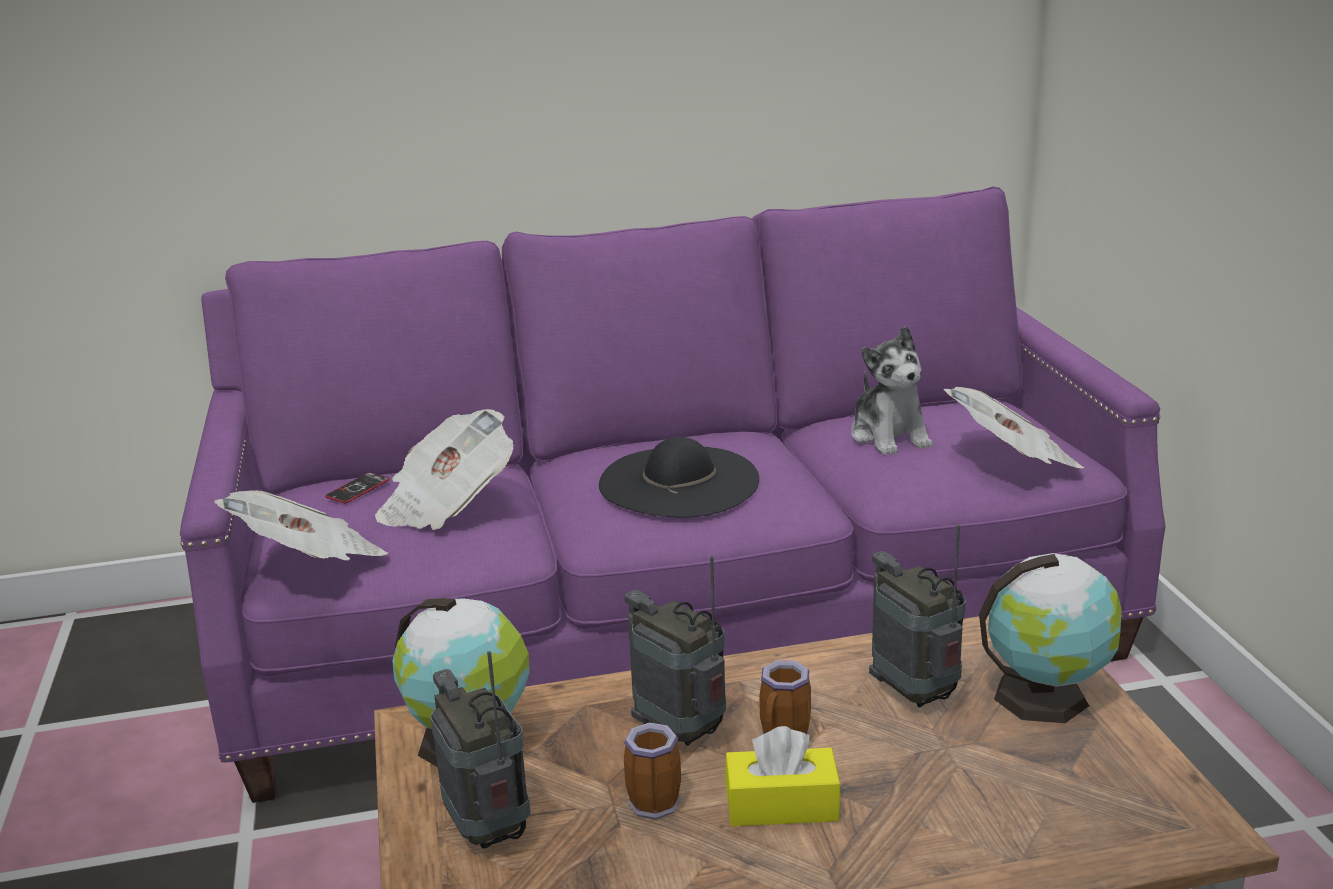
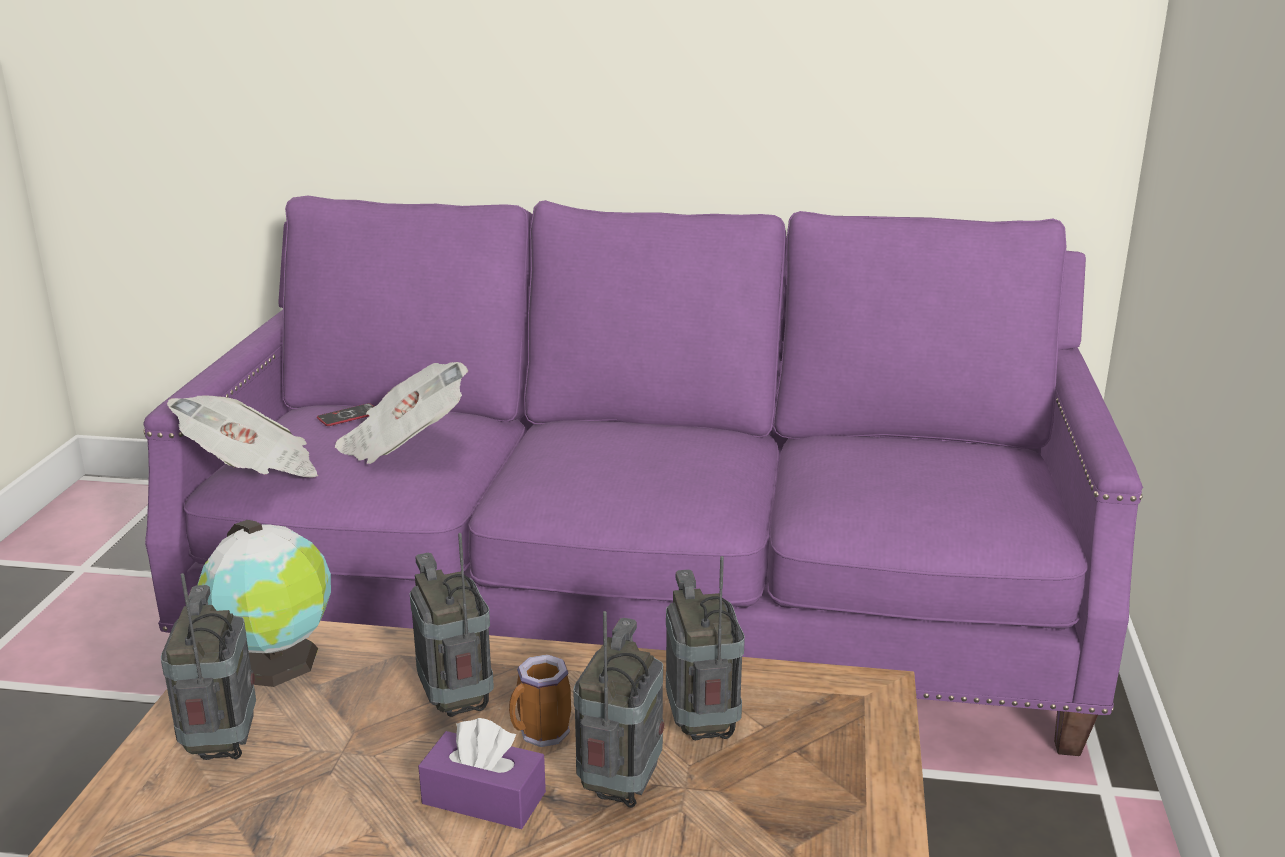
camera: 20 degrees right, 0 degrees up
(651, 800) = (376, 758): mug -> none
(679, 482) = (620, 465): black hat -> none
(781, 805) = (484, 798): yellow tissue box -> purple tissue box
(890, 436) = (864, 462): plush toy -> none
(891, 763) = (620, 787): none -> radio
(1012, 461) = (964, 512): newspaper -> none
(1046, 695) = (833, 763): globe -> none

